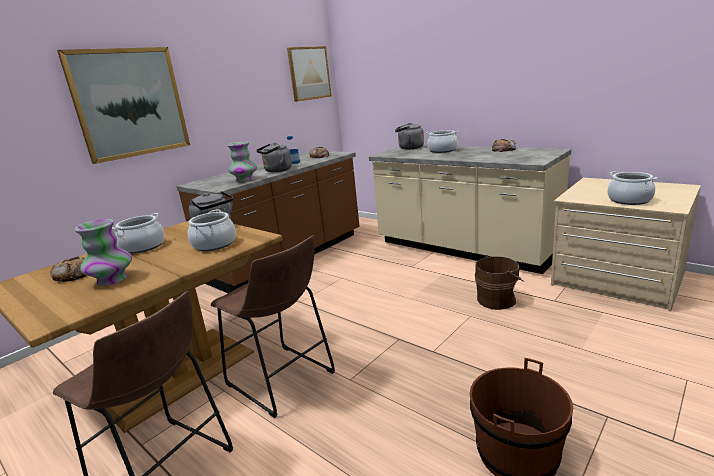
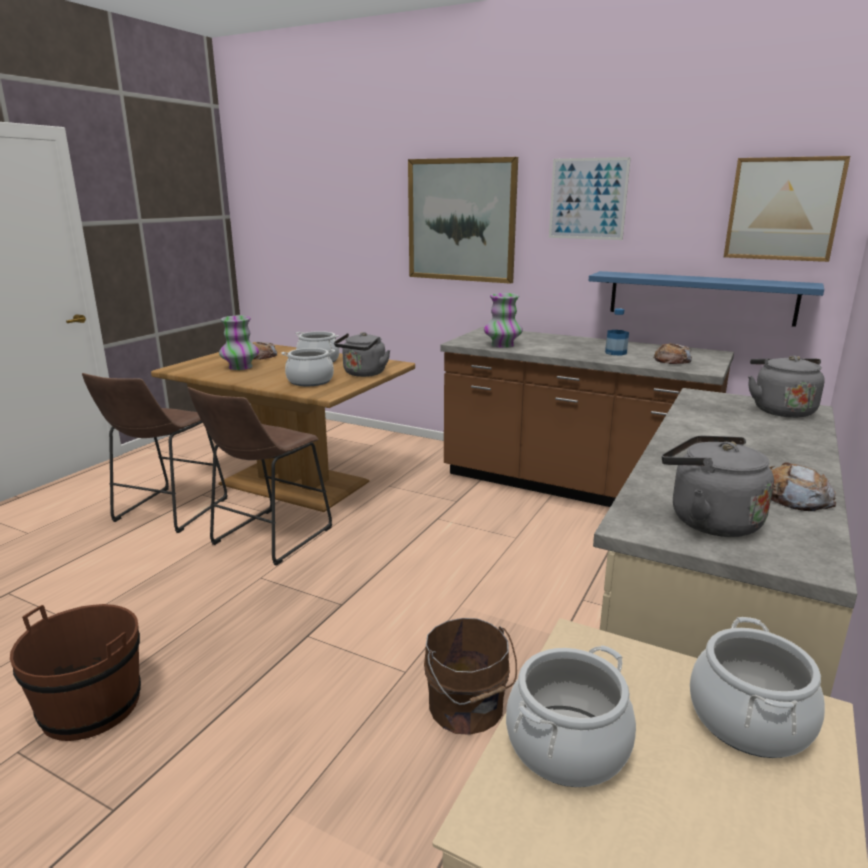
camera: 75 degrees right, 0 degrees up
(221, 76) = (588, 199): none -> picture
(276, 171) = (557, 351): grey kettle -> grey kettle (708, 520)
(291, 126) = (700, 297): none -> blue shelf
(442, 150) = (758, 437): cooking pot -> cooking pot (748, 720)

